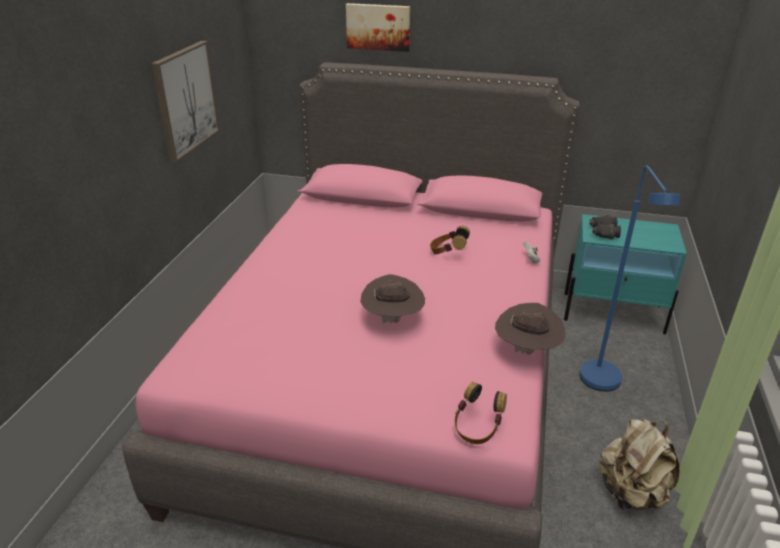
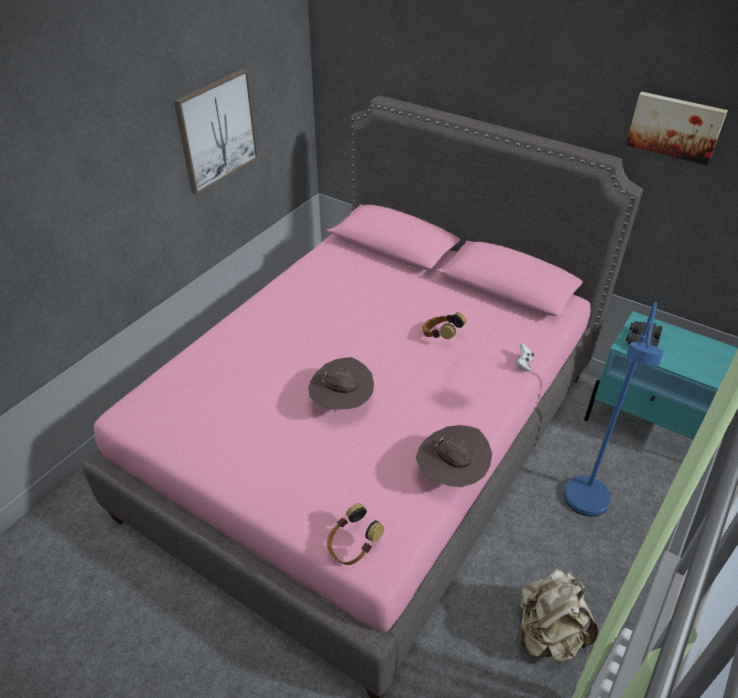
camera: 20 degrees right, 10 degrees up
(378, 27) = (436, 66): picture -> picture (675, 127)

